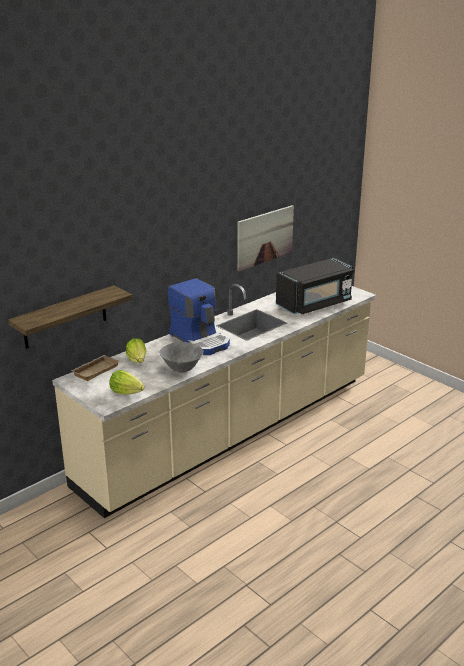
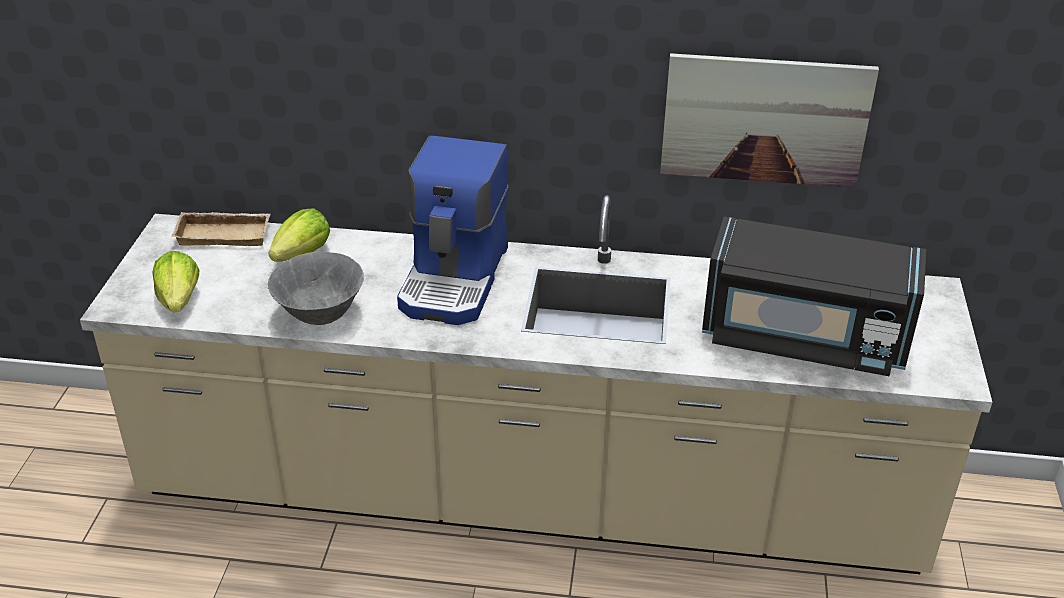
camera: 50 degrees right, 10 degrees up
(65, 317) = (185, 110): shelf -> none

